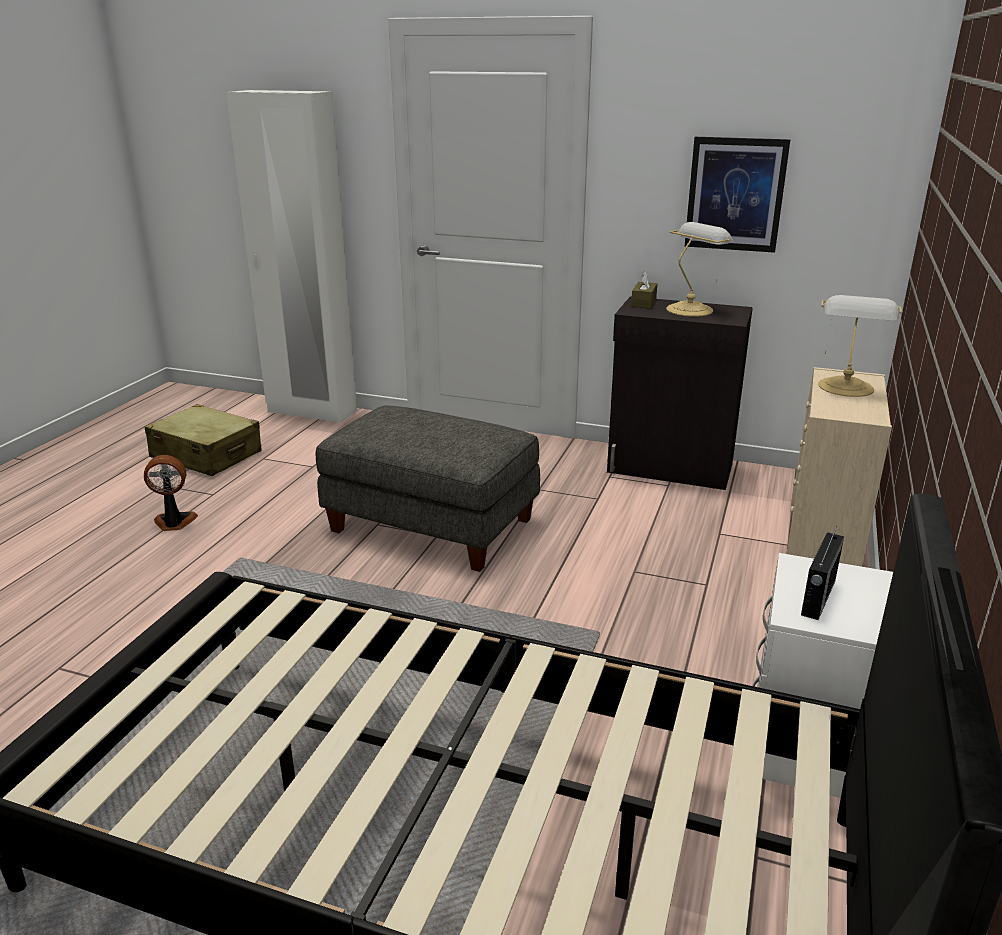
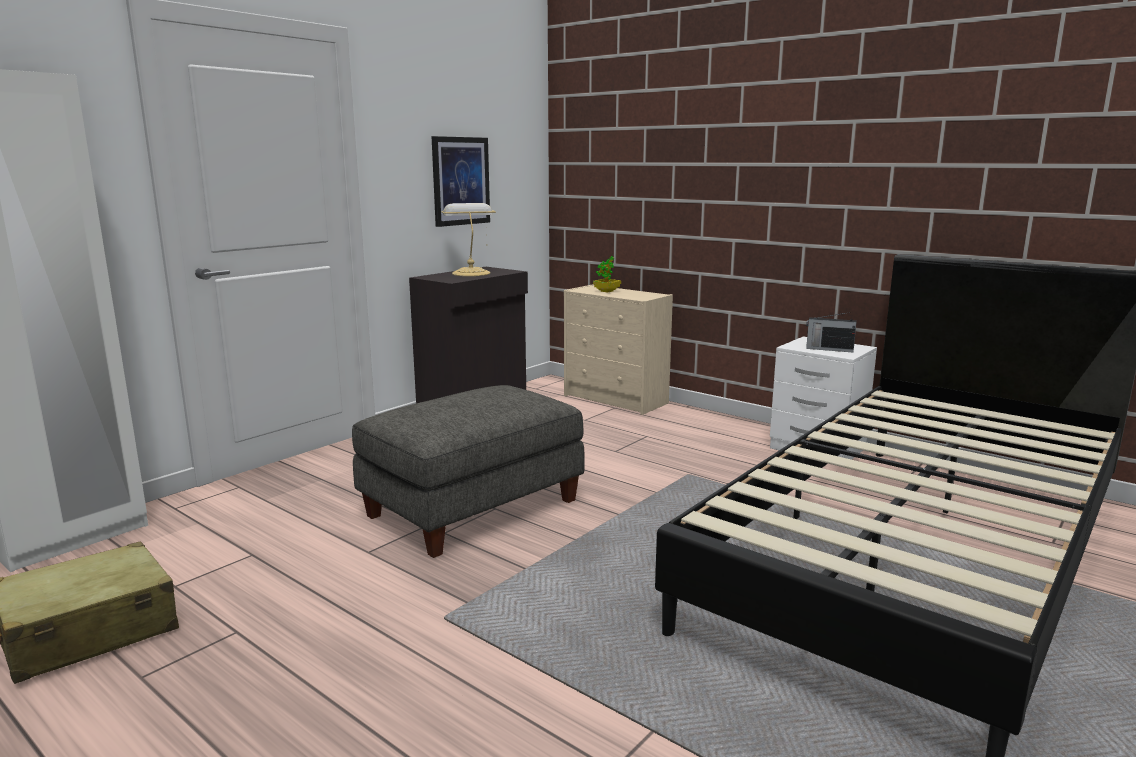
camera: 70 degrees left, 10 degrees down
(174, 523) = (289, 667): fan -> none
(643, 302) = (433, 277): brown tissue box -> none
(817, 598) = (828, 349): radio -> radio turned 150 degrees clockwise
(846, 388) = (607, 291): table lamp -> potted plant

